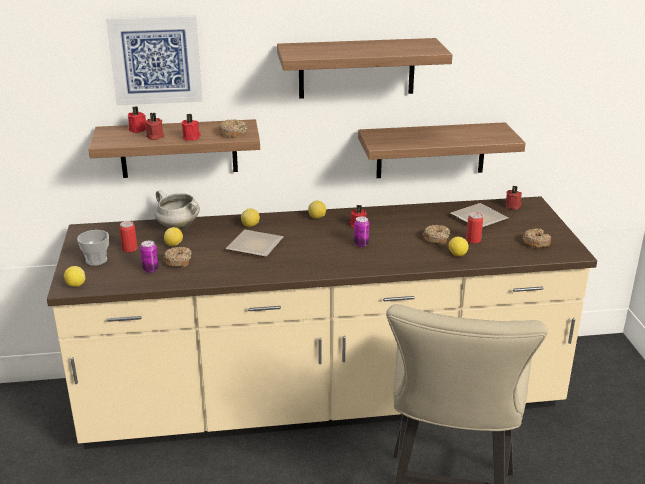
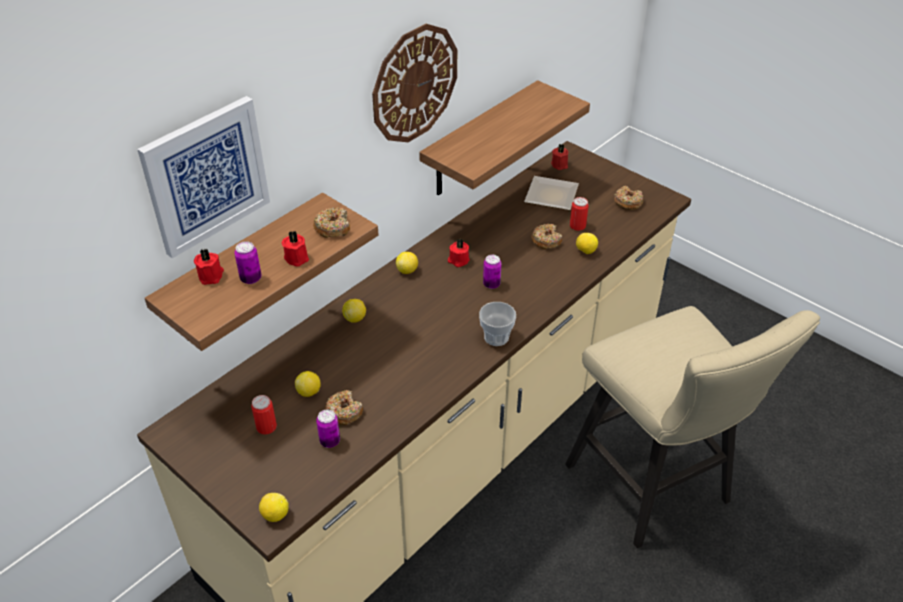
camera: 40 degrees left, 15 degrees up
(96, 260) = (250, 466): cup -> cup (496, 337)
(154, 136) = (251, 278): red candle -> can
(177, 226) = (277, 364): white cooking pot -> none
(257, 246) = (397, 342): plate -> none
(356, 68) = (414, 84): shelf -> wall clock

